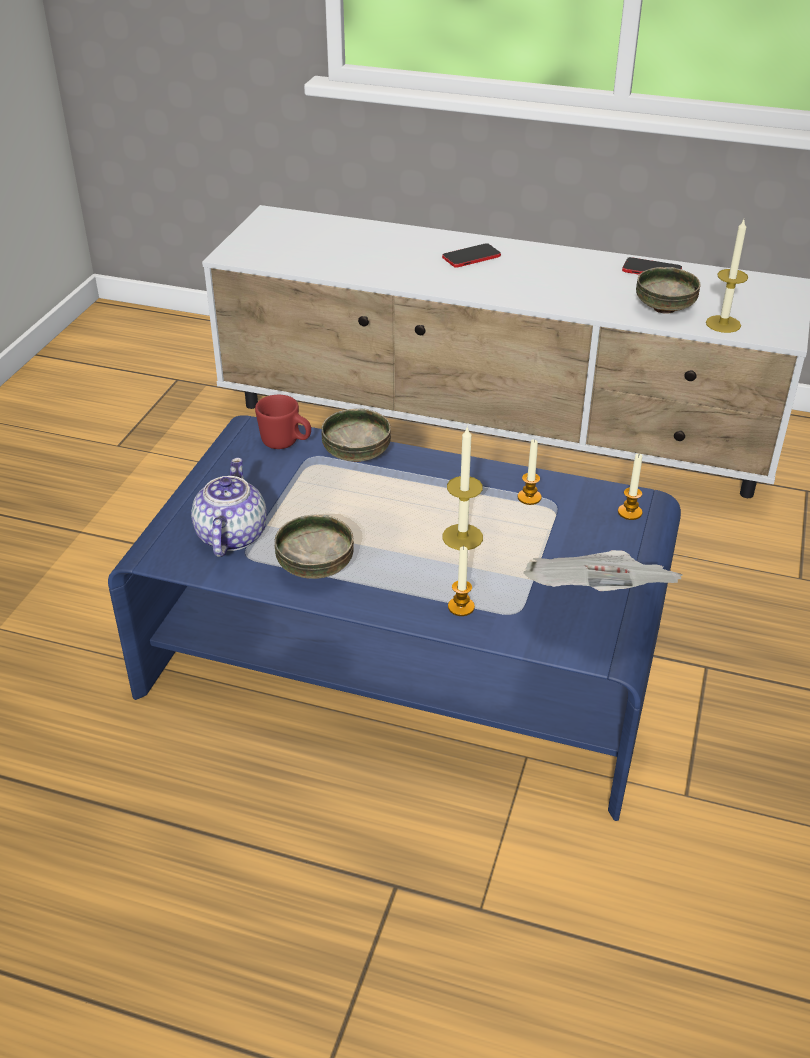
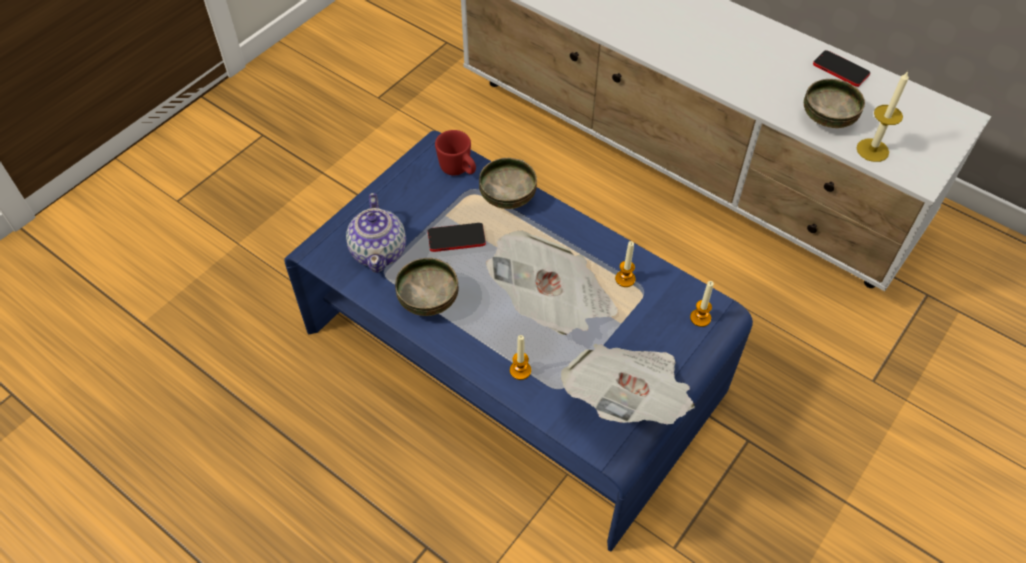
camera: 20 degrees right, 15 degrees up
(230, 536) = (379, 251): teapot -> teapot turned 150 degrees clockwise
(462, 537) = (553, 303): candle -> newspaper
(471, 257) = (685, 16): phone -> phone (456, 238)

